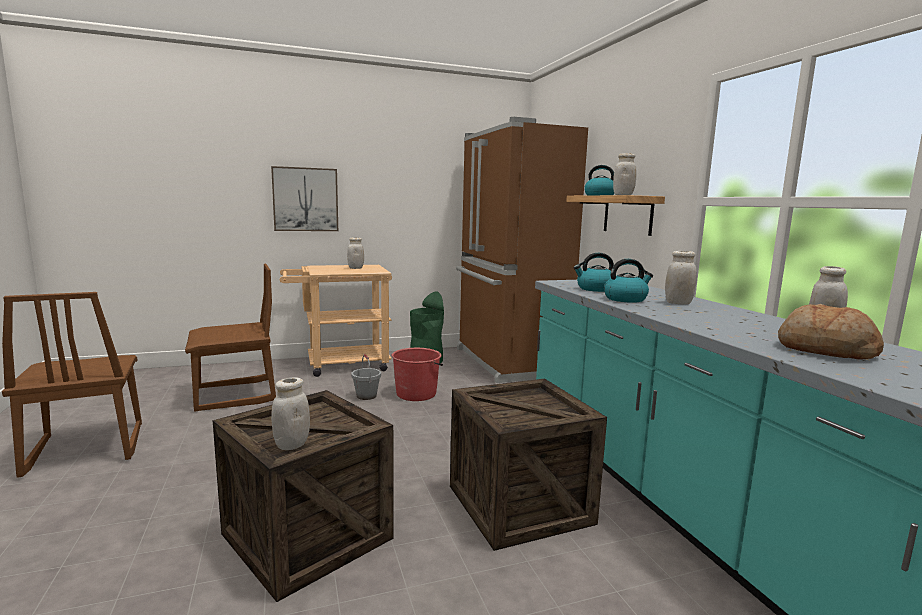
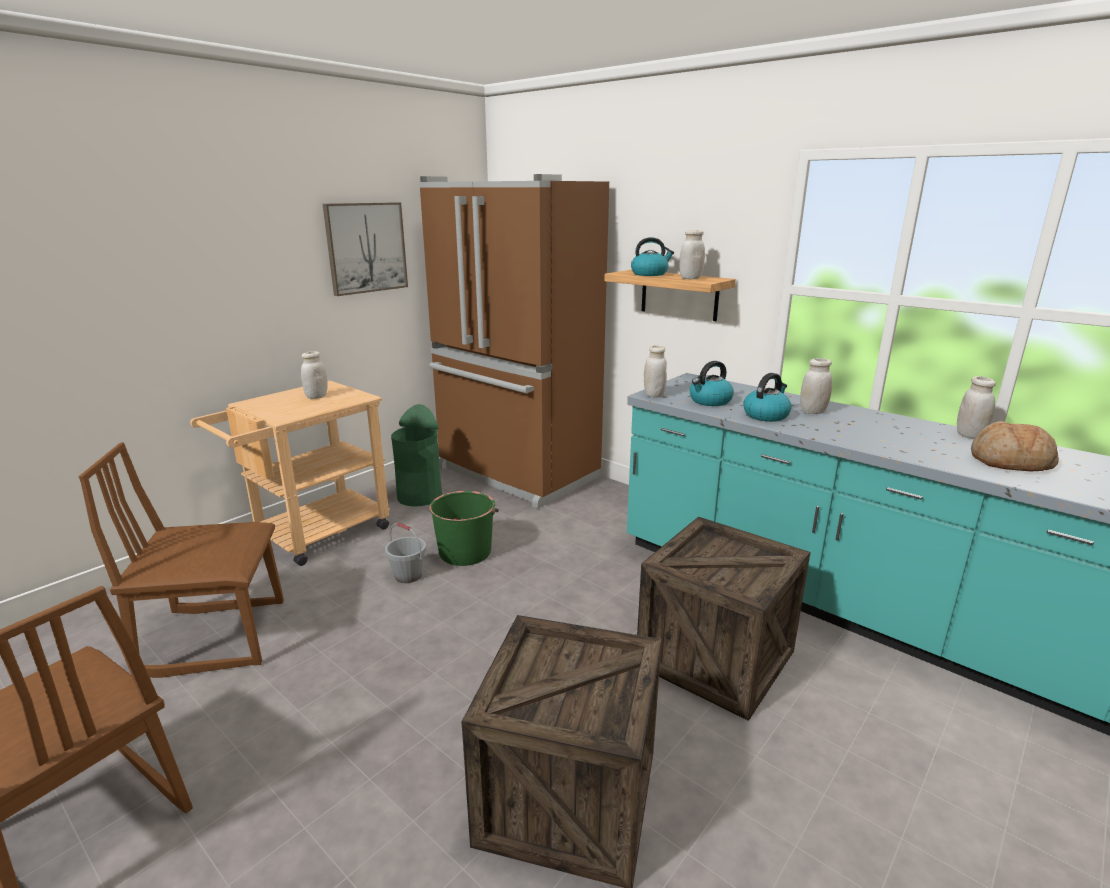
camera: 30 degrees left, 10 degrees up
(235, 395) = (215, 636): brown chair -> brown chair turned 135 degrees counterclockwise
(291, 445) = (596, 713): white jar -> white jar (654, 395)
(305, 199) = (206, 300): picture -> picture (366, 248)
(416, 394) = (465, 552): red bucket -> green bucket

